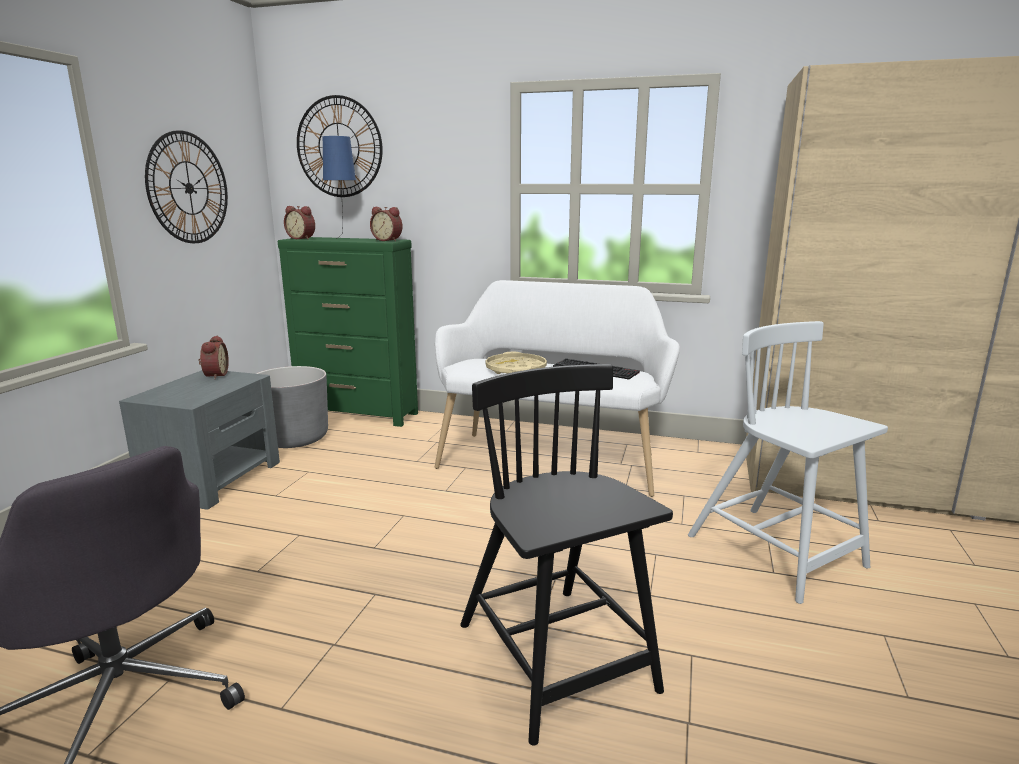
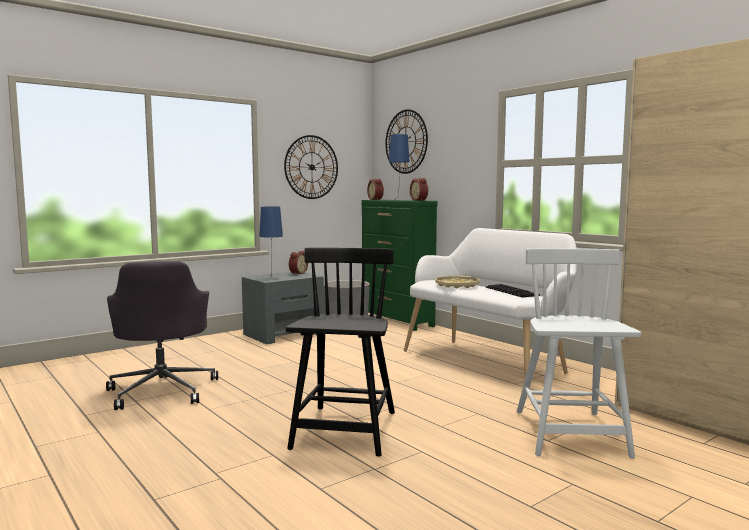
camera: 35 degrees right, 10 degrees down
(186, 394) = (272, 278): none -> blue table lamp

